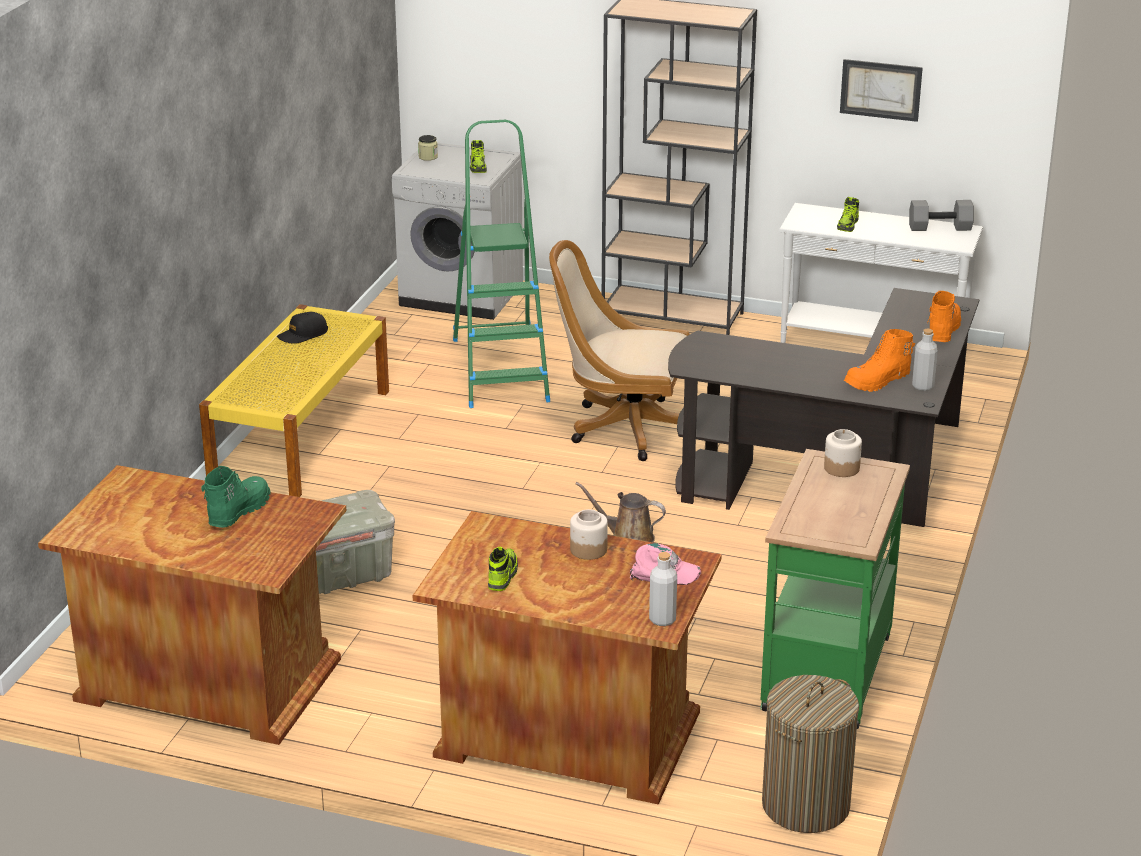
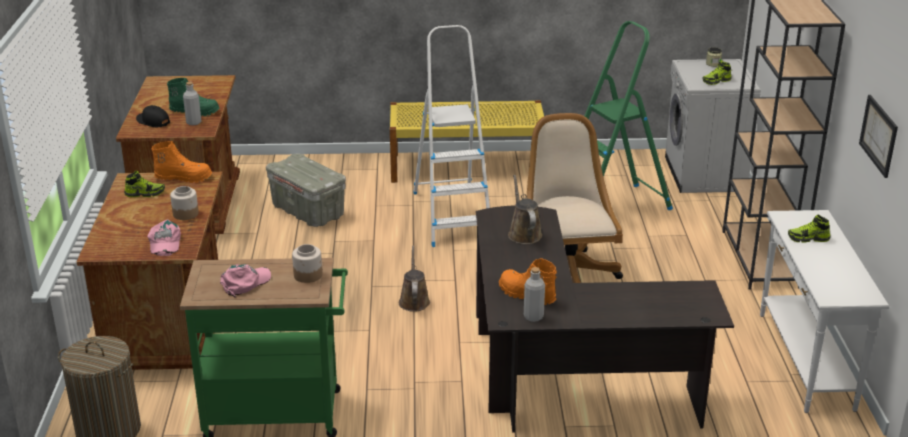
camera: 70 degrees right, 0 degrees up
(302, 335) = (499, 109): black cap -> black cap (153, 121)
(433, 472) = (452, 216): none -> white step ladder
(662, 619) = (104, 251): grey bottle -> grey bottle (193, 122)
(743, 358) = (523, 233): none -> brown watering can
(841, 508) = (245, 283): none -> pink cap
(939, 228) = (855, 283): grey dumbbell -> none
(942, 331) = (648, 314): orange boot -> orange boot (184, 178)

